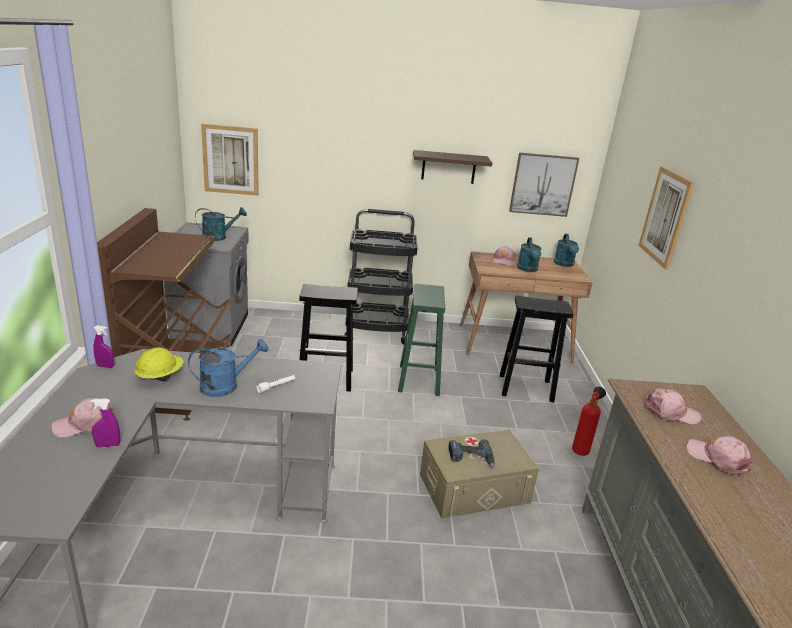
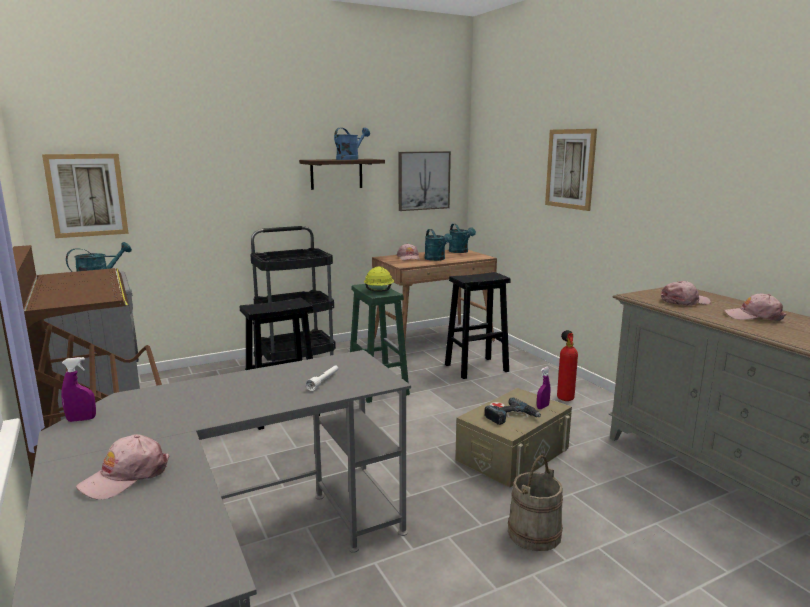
camera: 25 degrees left, 10 degrees down
(108, 445) = (187, 485): purple spray bottle -> purple spray bottle (542, 407)
(160, 377) = (172, 409): yellow hard hat -> yellow hard hat (378, 290)
(226, 386) = (266, 395): blue watering can -> blue watering can (350, 159)
(421, 568) = (534, 533): none -> beige bucket

